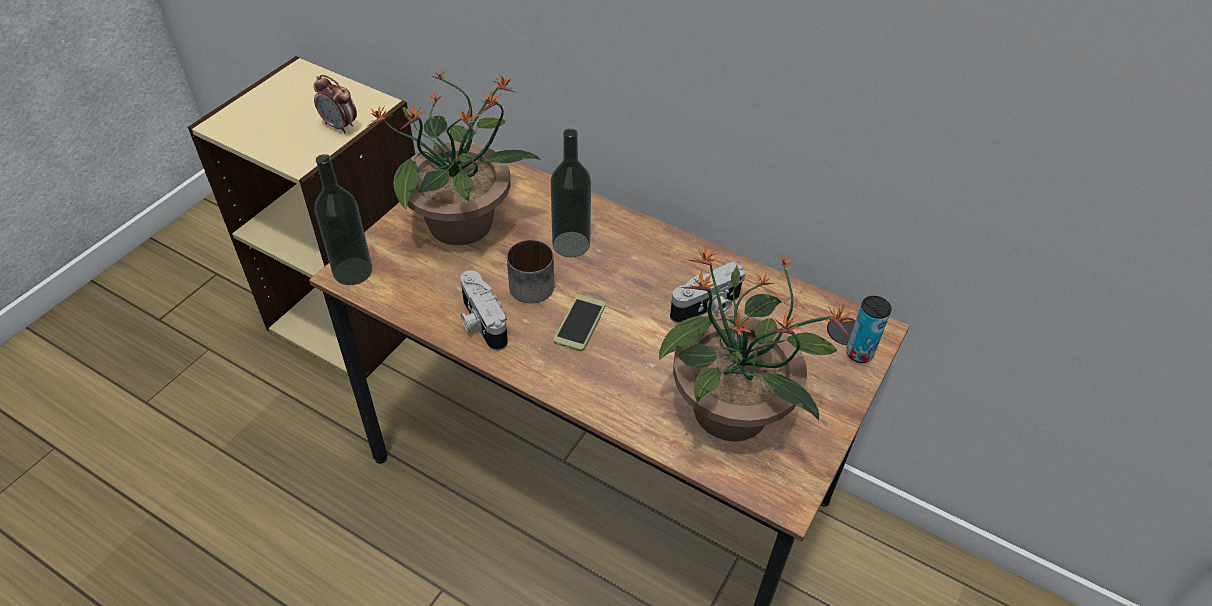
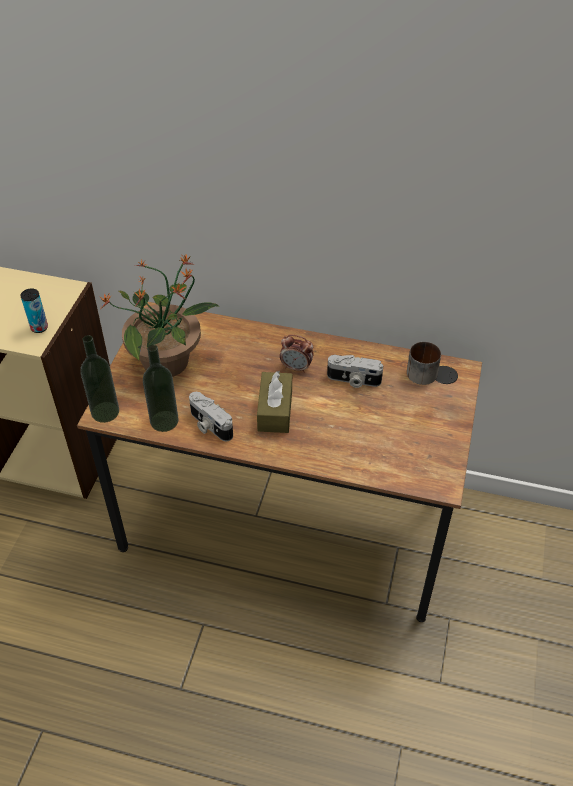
camera: 15 degrees left, 0 degrees up
(340, 126) = (51, 311): alarm clock -> alarm clock (296, 367)
(532, 282) = (232, 390): mug -> mug (420, 370)
(571, 244) = (247, 359): bottle -> bottle (164, 421)
(580, 323) = (275, 410): phone -> brown tissue box
(707, 308) = (353, 380): camera -> camera turned 60 degrees clockwise
(732, 412) = (393, 443): potted plant -> none
(859, 353) = (457, 387): can -> can (39, 327)

